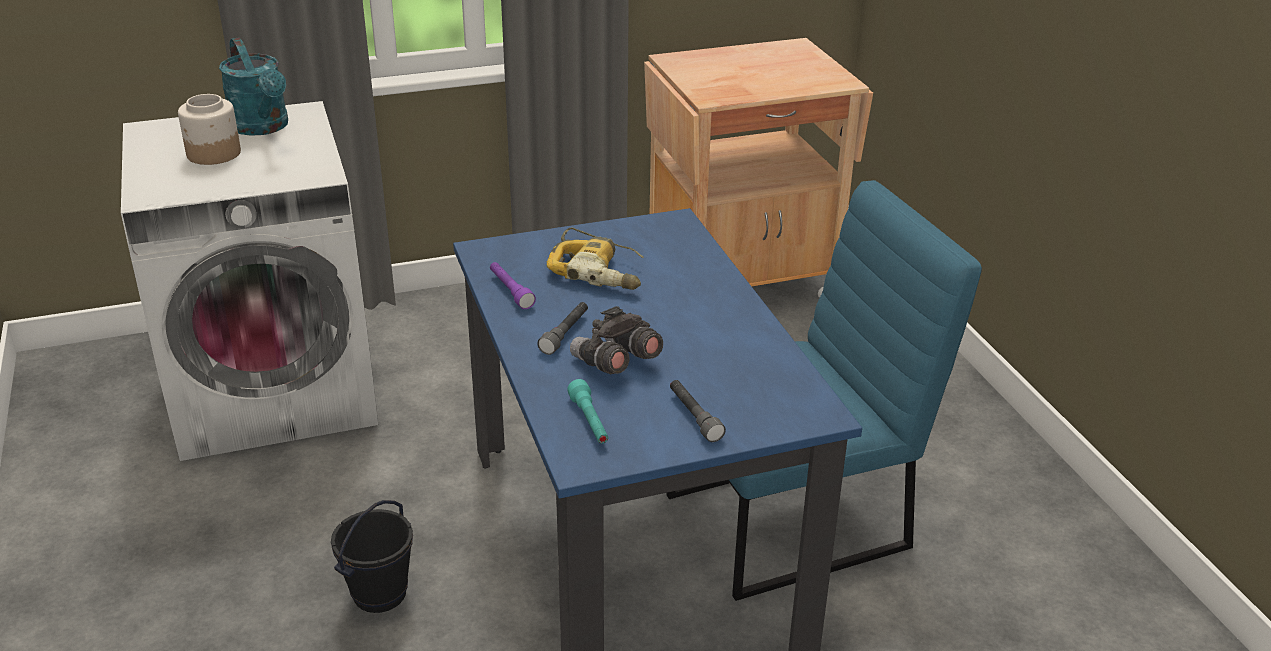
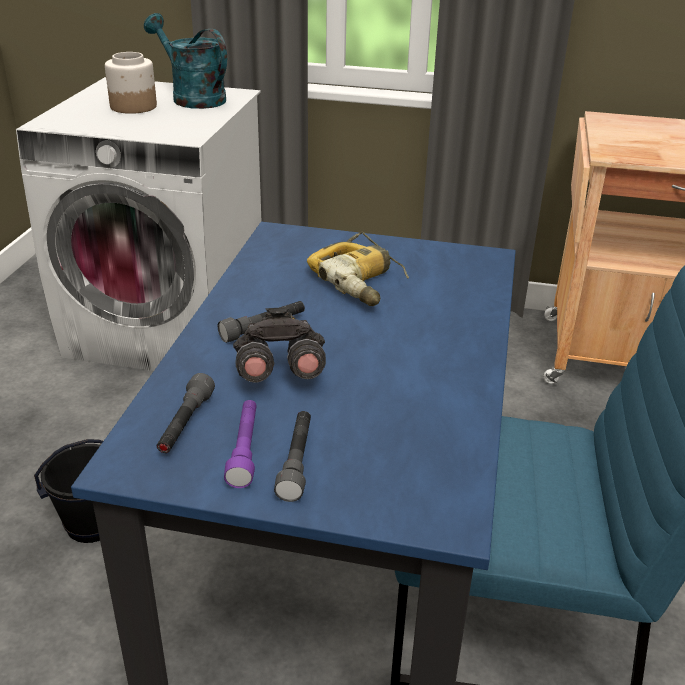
camera: 30 degrees right, 0 degrees up
(263, 128) = (192, 98): turquoise watering can -> turquoise watering can turned 135 degrees clockwise
(510, 291) = (259, 274): purple flashlight -> purple flashlight (245, 450)
(590, 421) = (185, 424): turquoise flashlight -> grey flashlight

